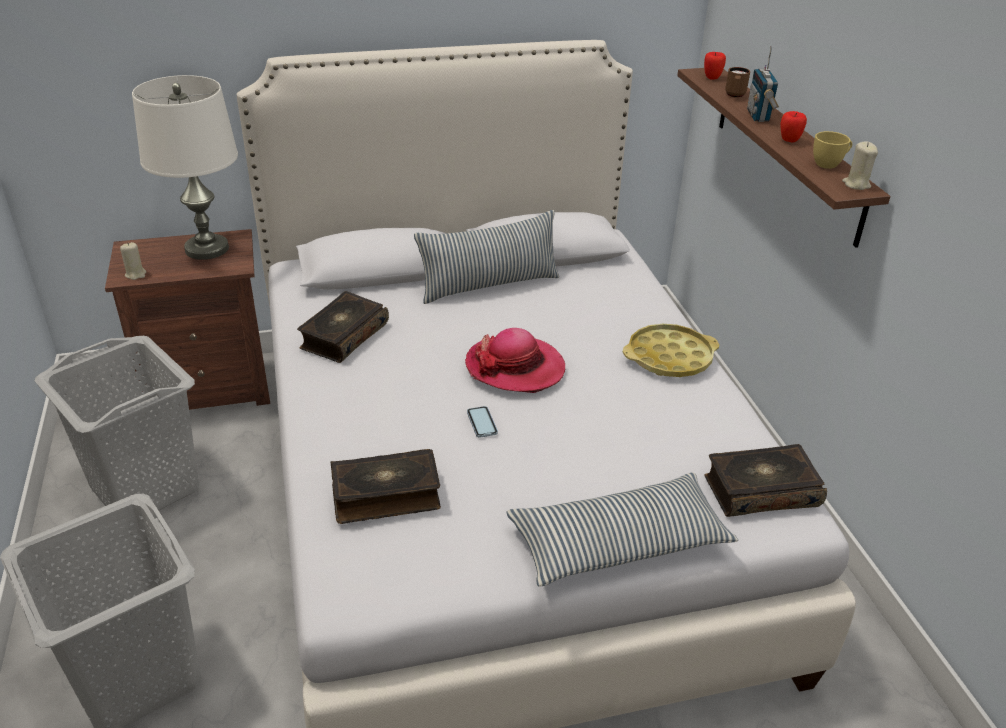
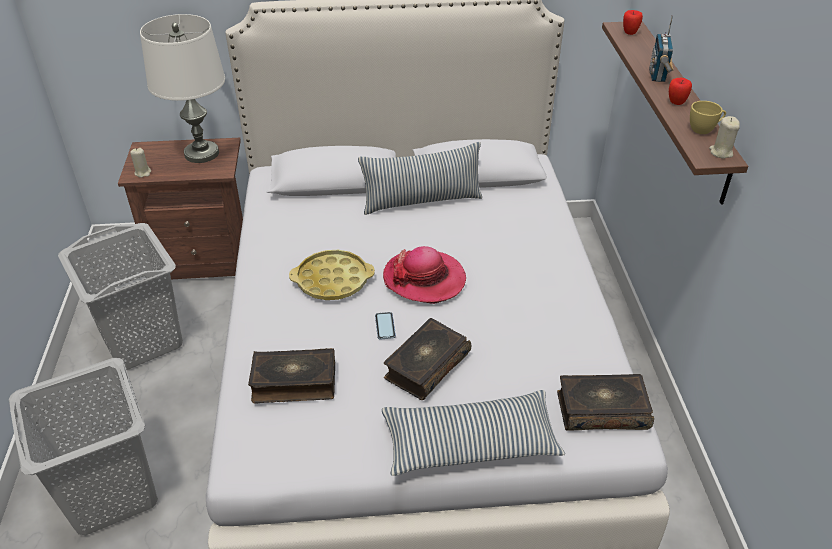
camera: 10 degrees right, 5 degrees up
(343, 336) = (293, 239): book -> book (426, 366)
(669, 357) = (557, 280): yellow tray -> yellow tray (332, 280)
(734, 96) = (643, 53): brown mug -> none

